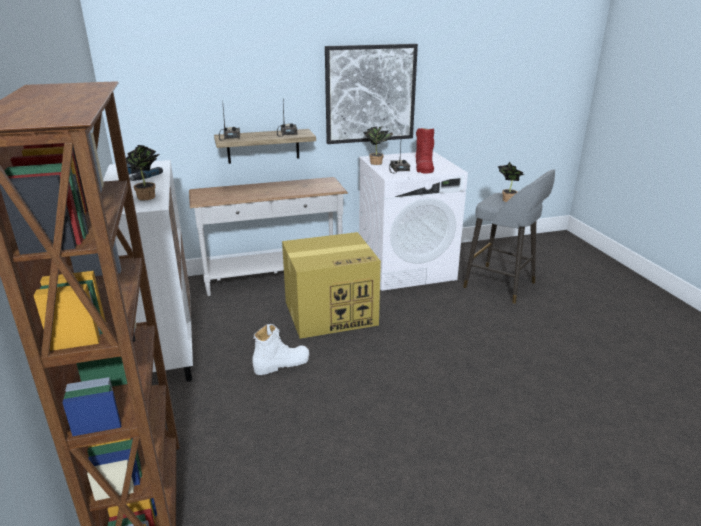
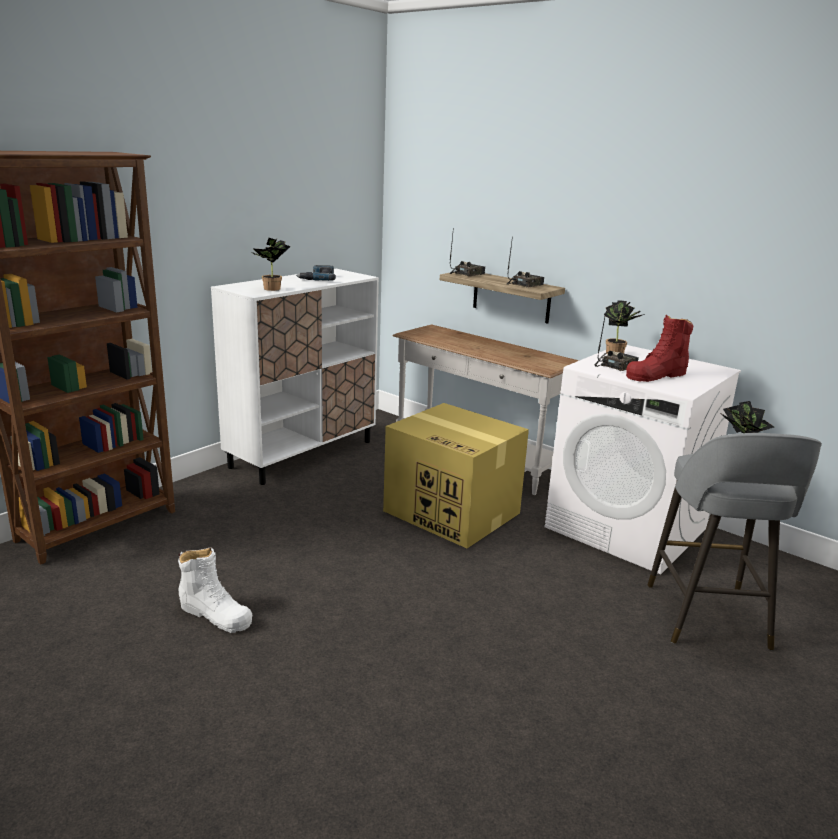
camera: 55 degrees right, 5 degrees down
(281, 364) = (329, 516): white boot -> white boot (215, 614)
(370, 94) = (654, 258): picture -> none

